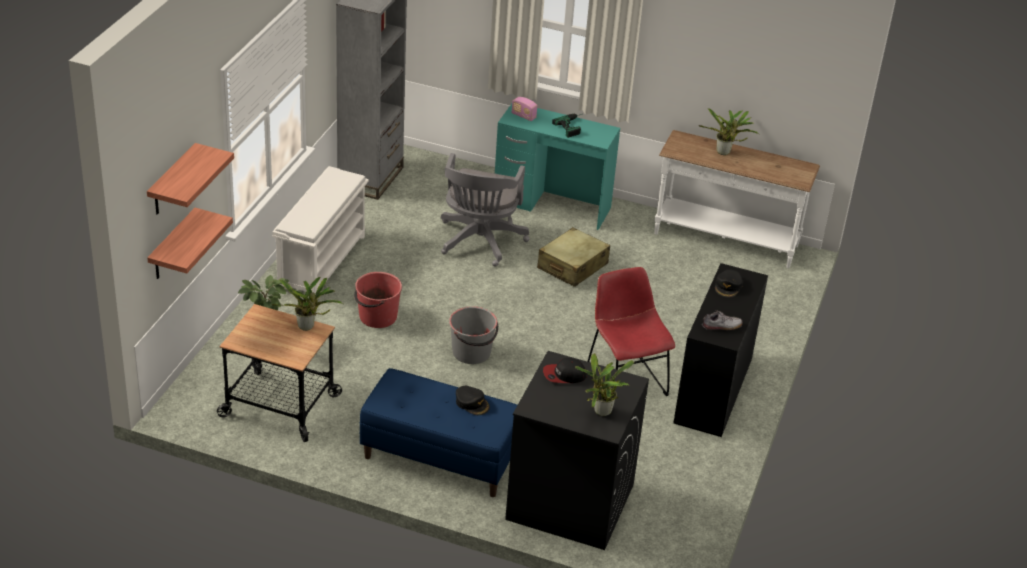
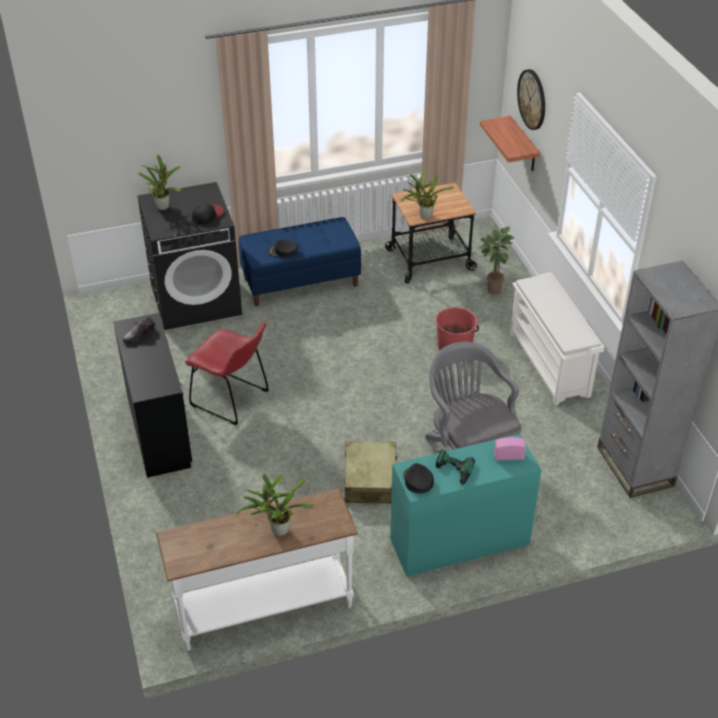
camera: 145 degrees right, 5 degrees up
(172, 181) = (532, 99): shelf -> wall clock
(472, 352) = (360, 358): grey bucket -> none
(728, 286) = (159, 372): black cap -> black cap (418, 481)

